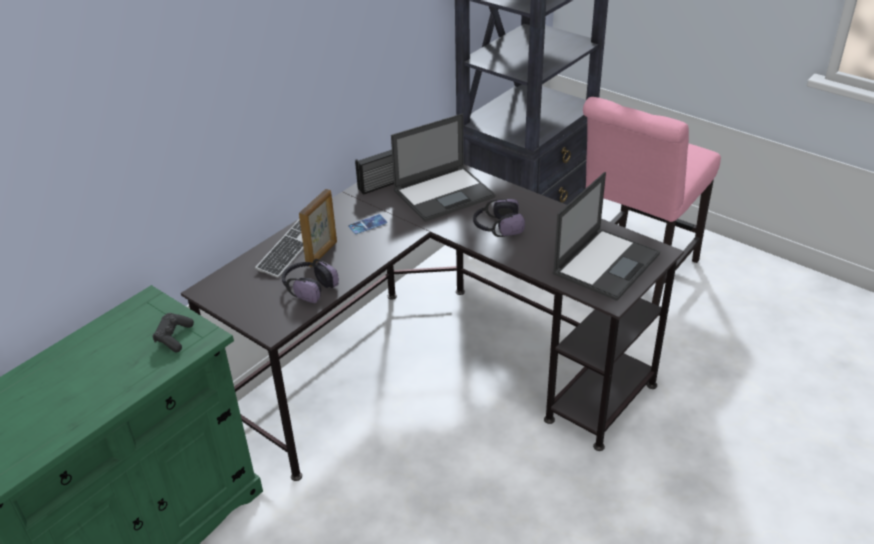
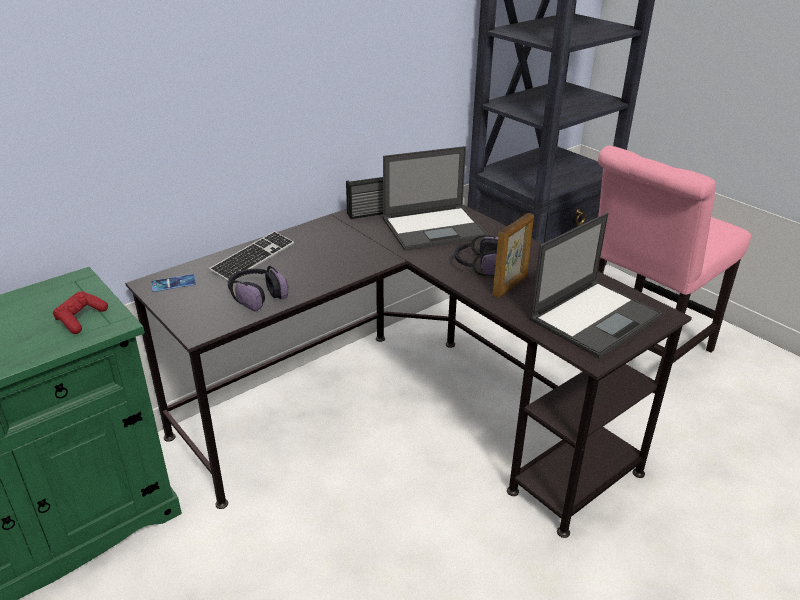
camera: 10 degrees right, 5 degrees down
(174, 338) = (81, 319): black game controller -> red game controller
(322, 253) = (285, 266): picture frame -> picture frame (510, 286)
(367, 224) = (343, 246): phone -> phone (173, 283)

